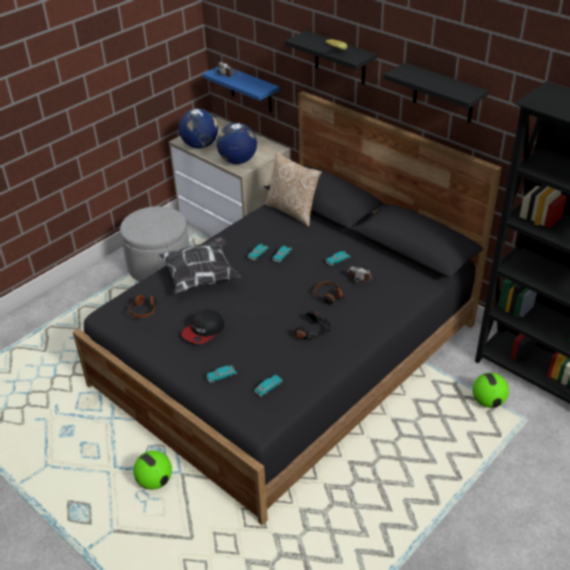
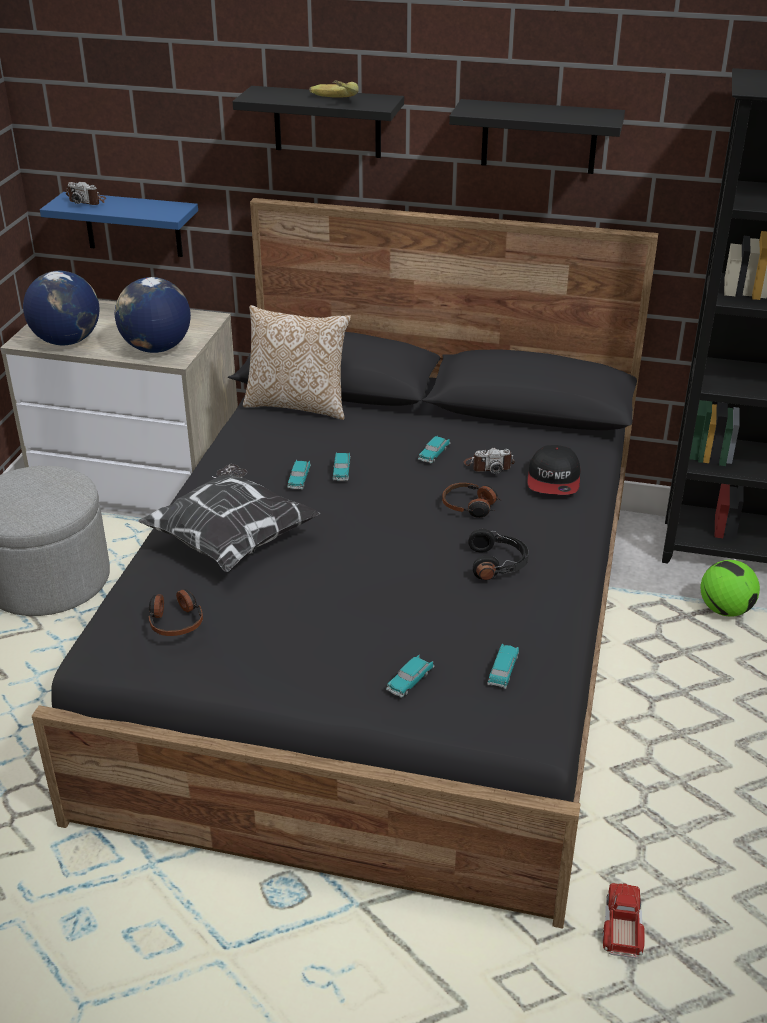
camera: 30 degrees left, 5 degrees down
(155, 481) = (320, 939): football -> none
(203, 331) = (313, 621): cap -> cap (554, 480)
(291, 537) = (622, 926): none -> toy truck

